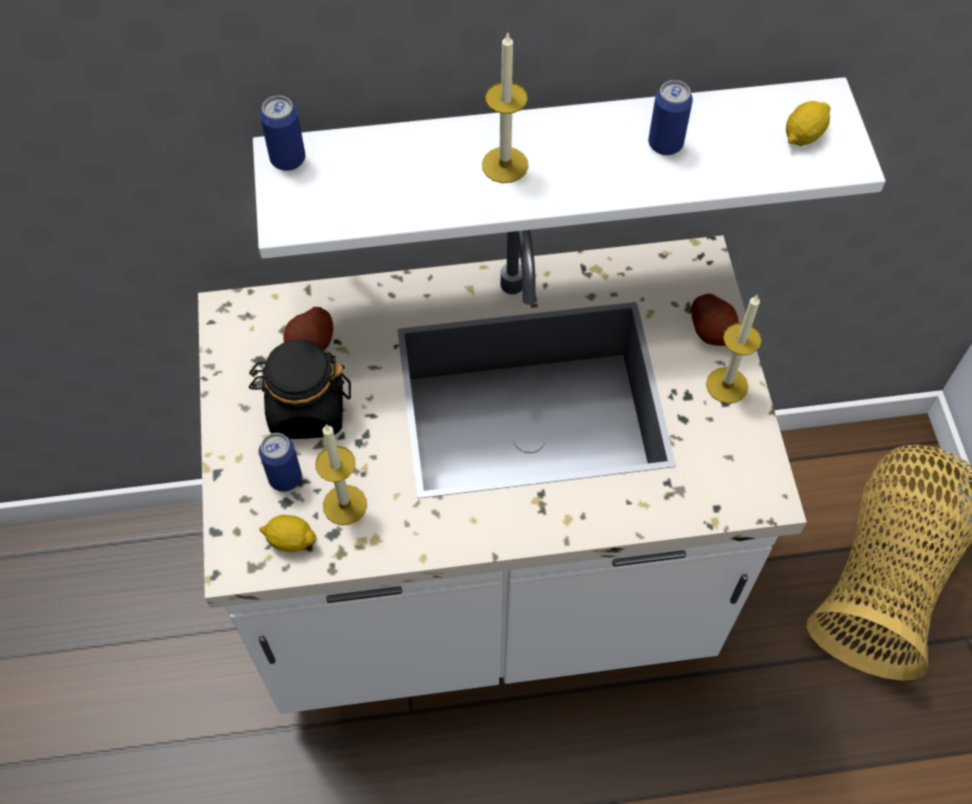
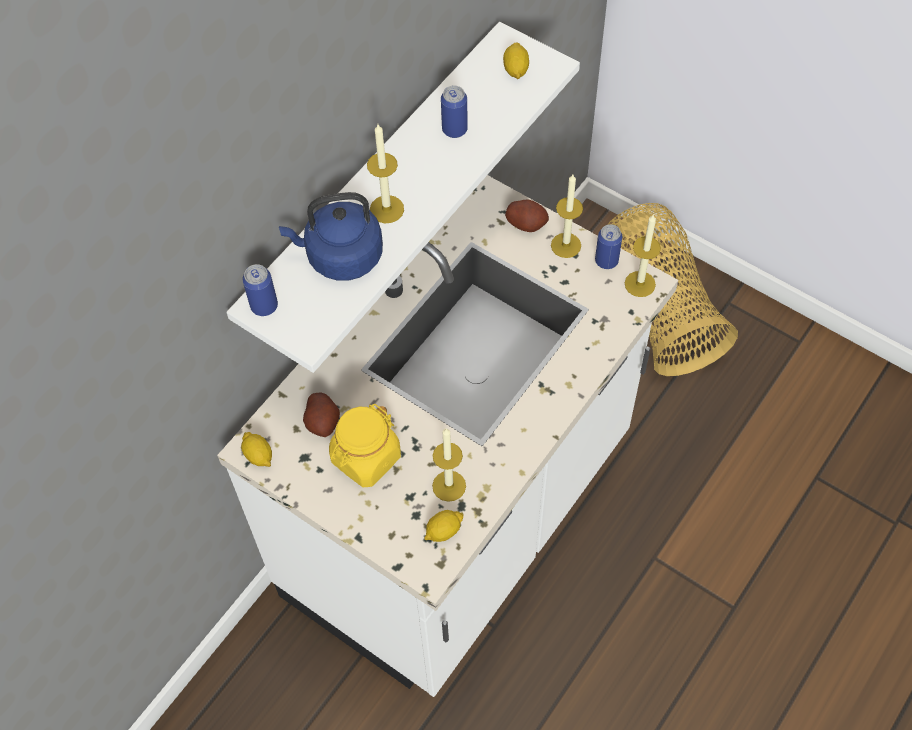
camera: 45 degrees left, 0 degrees up
(227, 324) = (258, 455): none -> lemon
(285, 478) = (400, 503): can -> can (606, 261)
(306, 410) = (366, 458): black jar -> yellow jar
(408, 172) = (340, 256): none -> blue kettle
(759, 489) = (640, 284): none -> candle

